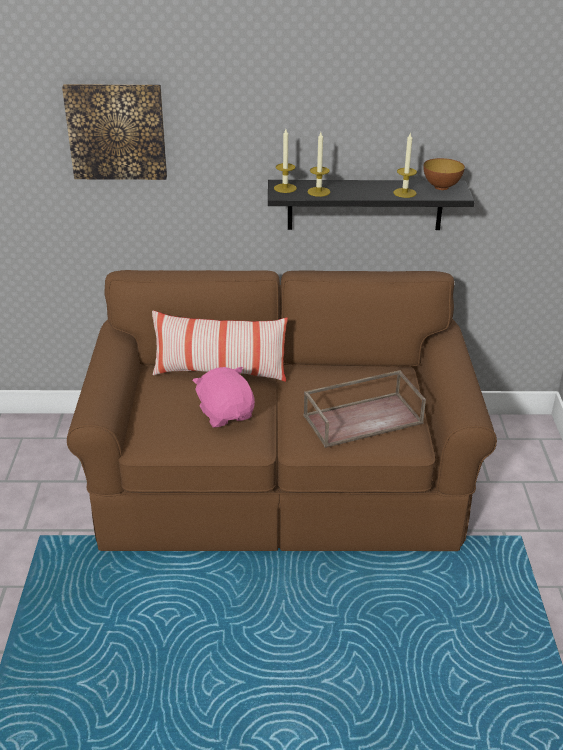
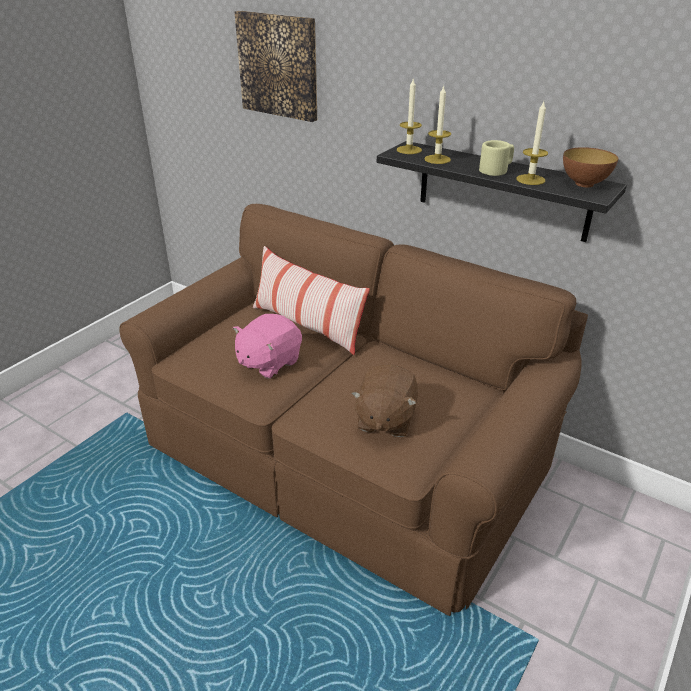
camera: 35 degrees right, 0 degrees up
(226, 414) = (268, 362): pink plush toy -> pink plush toy turned 150 degrees counterclockwise
(363, 418) = (385, 419): brown tray -> brown plush toy
(372, 190) = (496, 170): none -> beige mug

